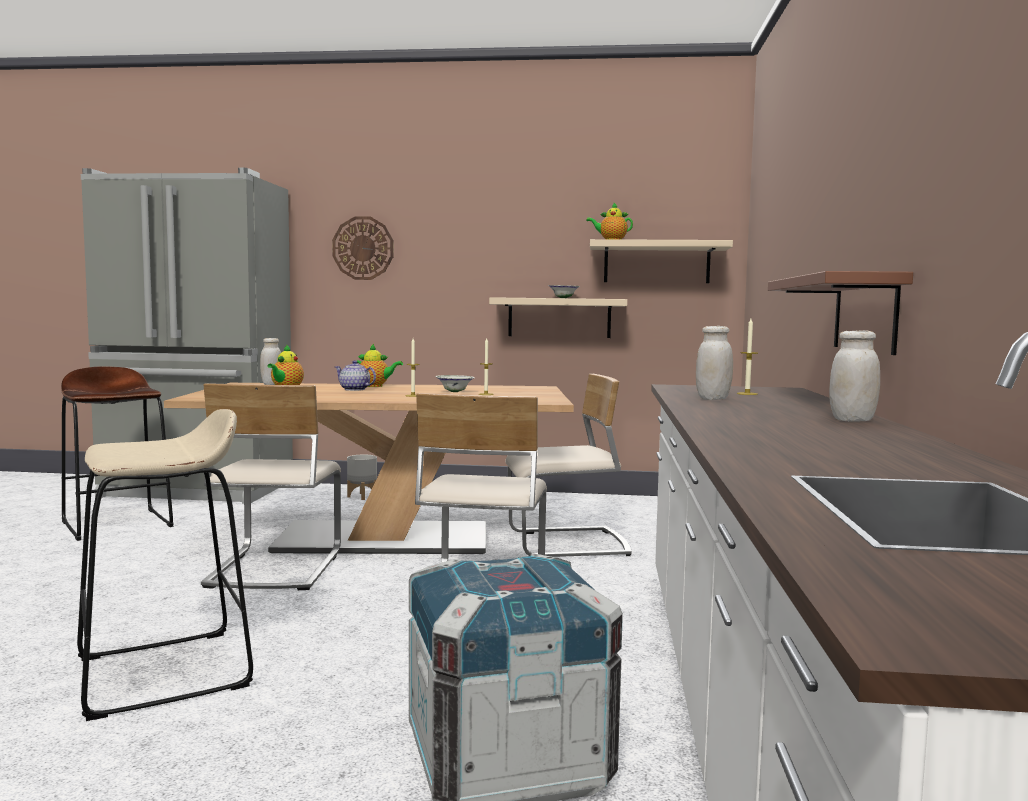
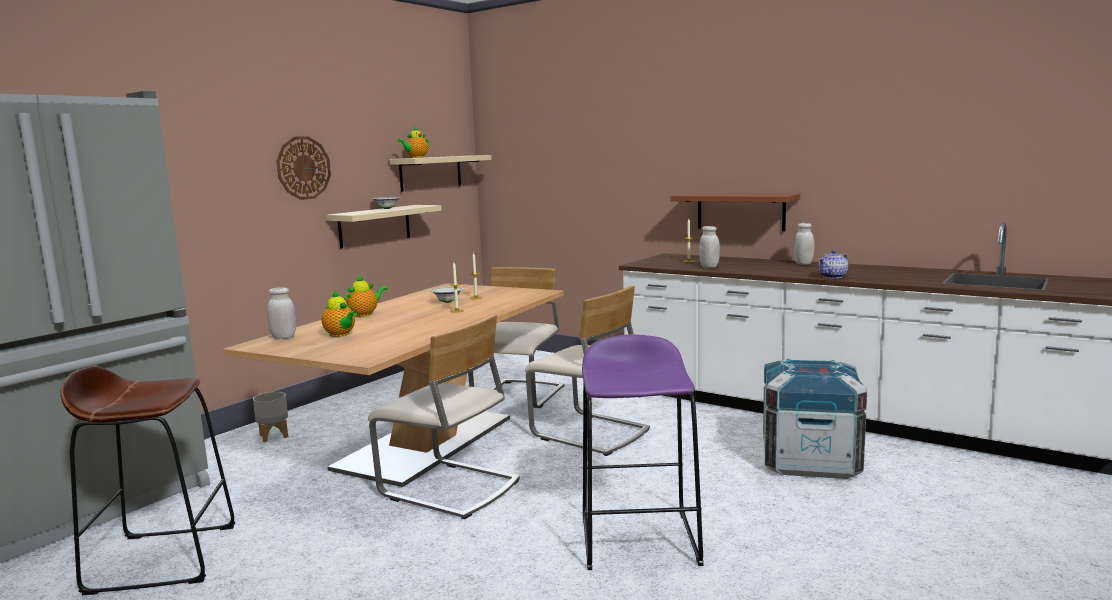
camera: 60 degrees left, 5 degrees up
(164, 672) = (639, 539): beige stool -> purple stool
(355, 389) = (383, 320): teapot -> teapot (833, 277)
(363, 248) = (197, 174): wall clock -> wall clock (303, 168)

